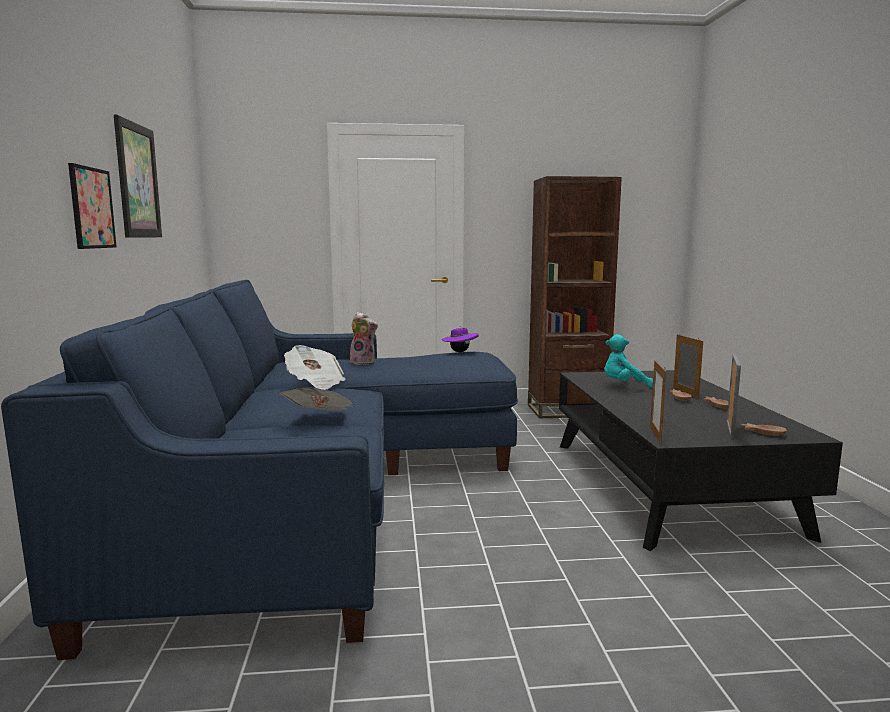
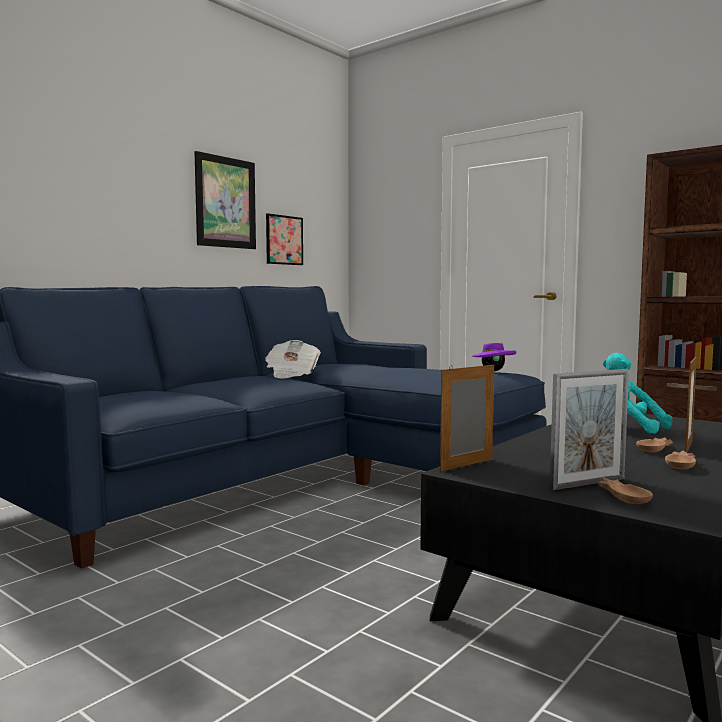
camera: 45 degrees right, 5 degrees down
(92, 208) = (150, 220): picture -> picture (284, 240)
(320, 419) = (207, 392): newspaper -> none
(364, 362) = (369, 367): plush toy -> none

